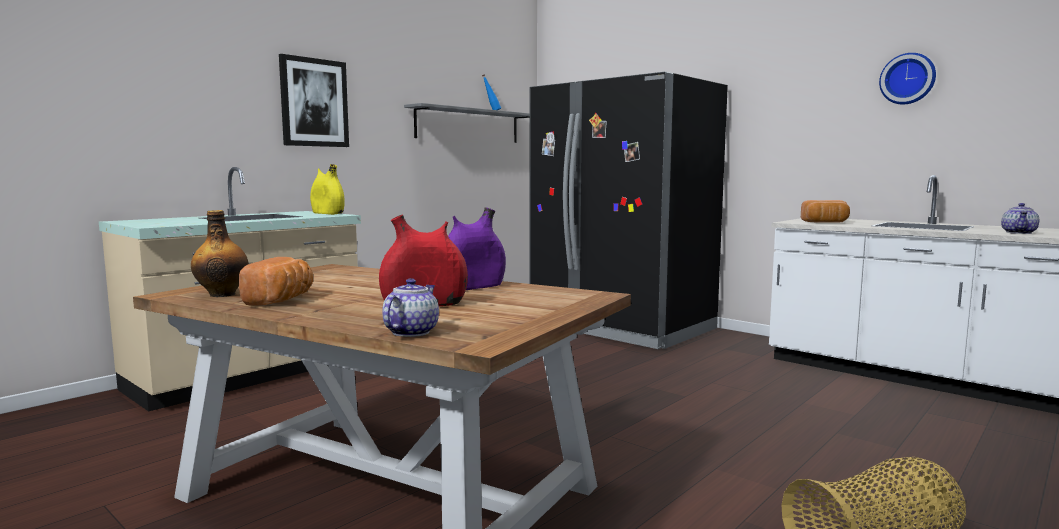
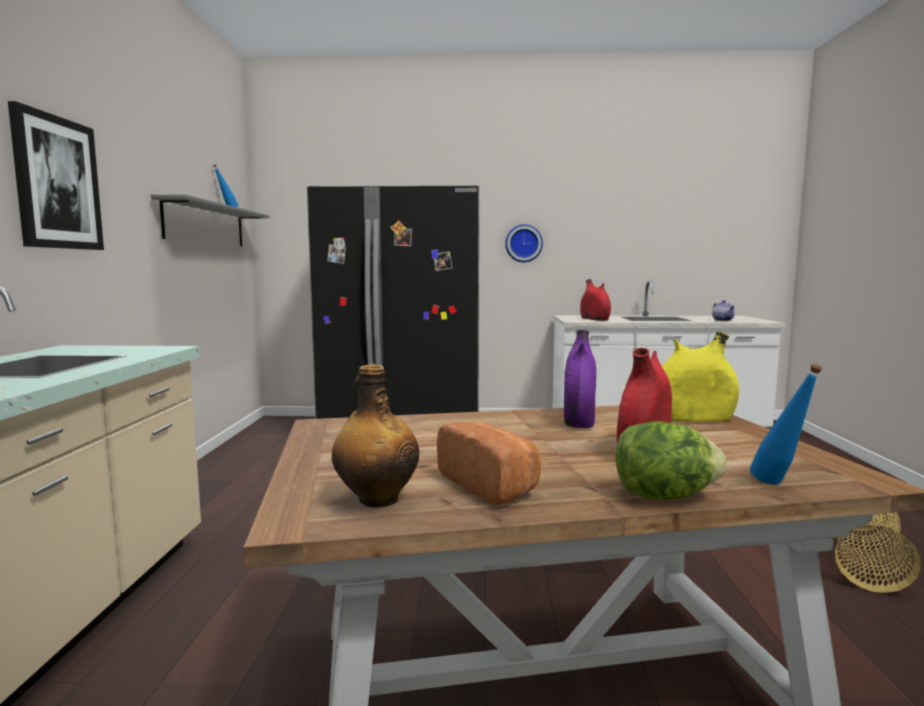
camera: 40 degrees left, 0 degrees up
(328, 213) = (137, 347): yellow vase -> yellow vase (693, 418)
(329, 320) = (664, 496): none -> lettuce
(410, 332) = (780, 486): teapot -> blue bottle
(825, 222) = (594, 319): bread -> red vase
(908, 79) = (621, 208): wall clock -> wall clock (523, 243)

